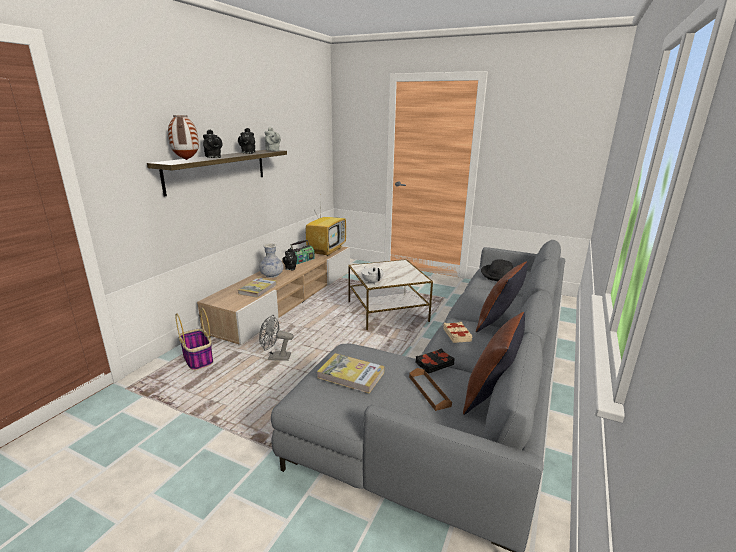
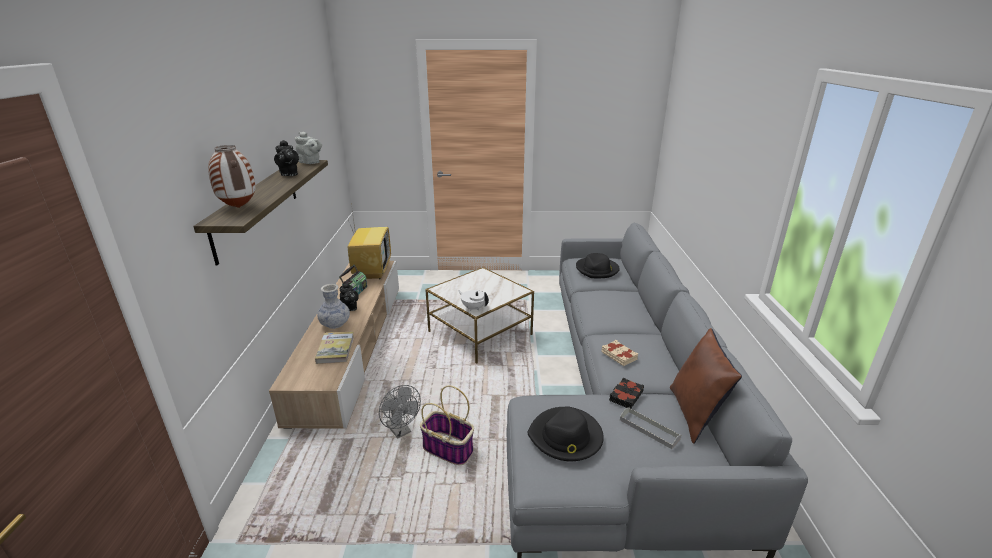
camera: 25 degrees left, 5 degrees up
(198, 359) = (304, 466): basket -> basket (449, 449)
(213, 157) = (265, 194): black teapot -> none
(275, 357) = (401, 431): grey fan -> grey fan turned 105 degrees counterclockwise
(351, 375) = (566, 437): book -> black hat
(429, 391) = (649, 429): brown tray -> grey tray
(498, 323) = (640, 330): brown pillow -> none

